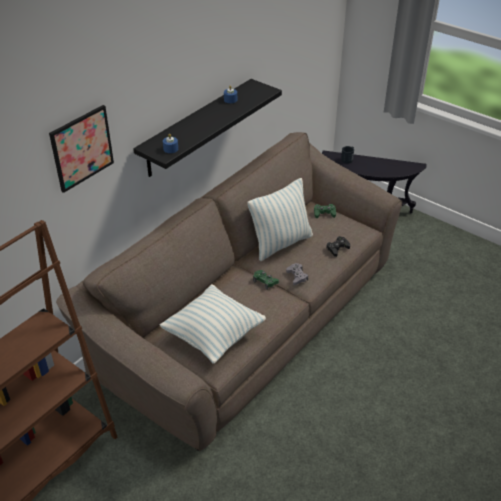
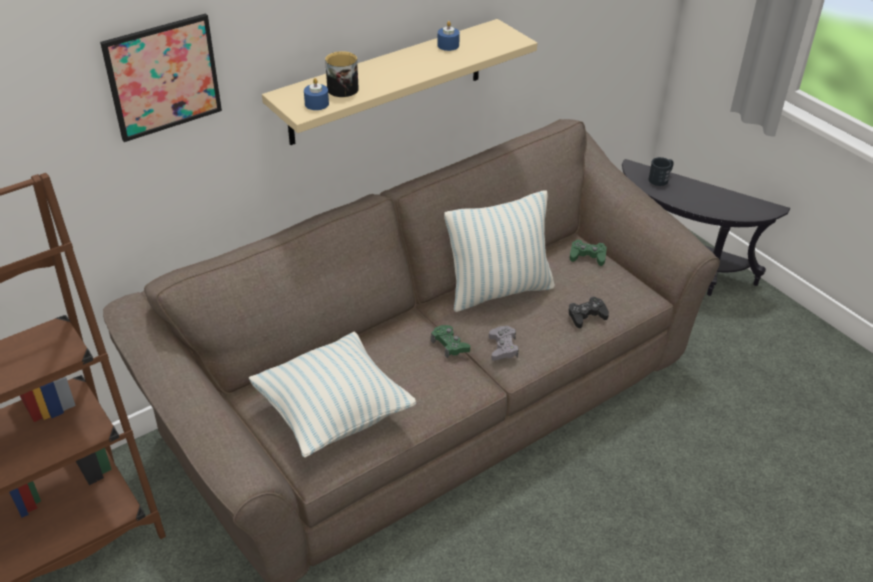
camera: 15 degrees right, 0 degrees up
(180, 136) = (341, 87): none -> mug
(197, 128) = (387, 82): black shelf -> beige shelf

